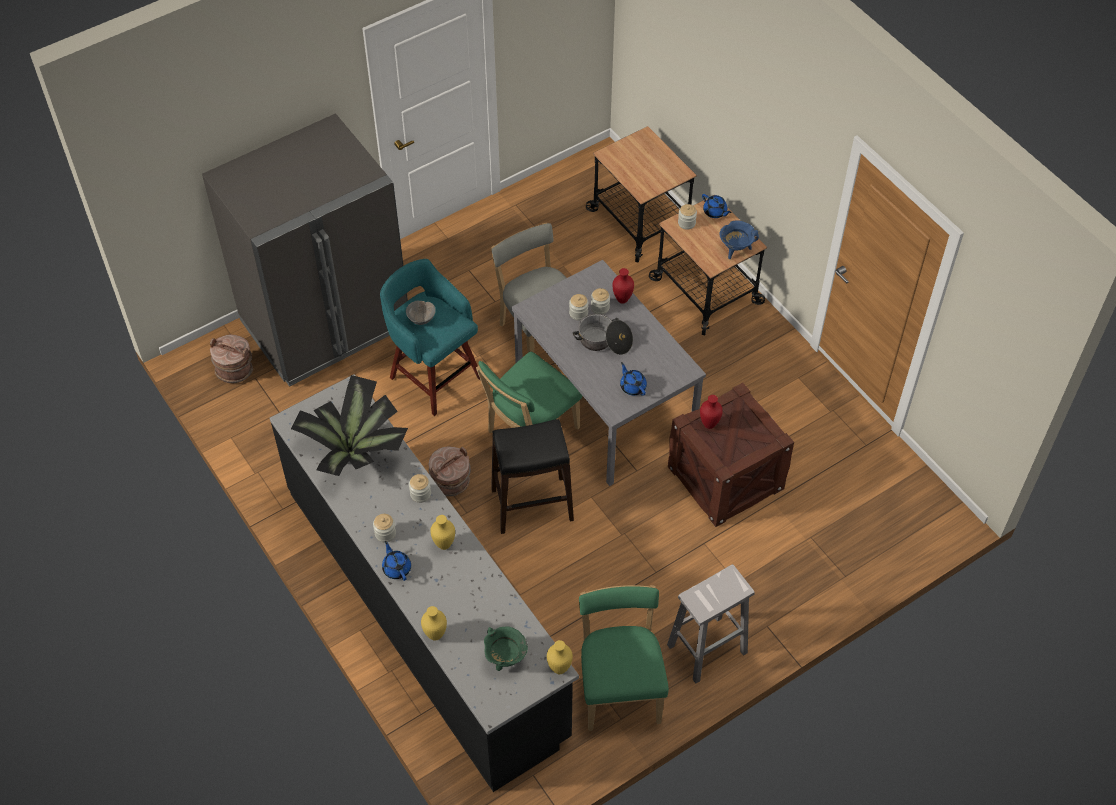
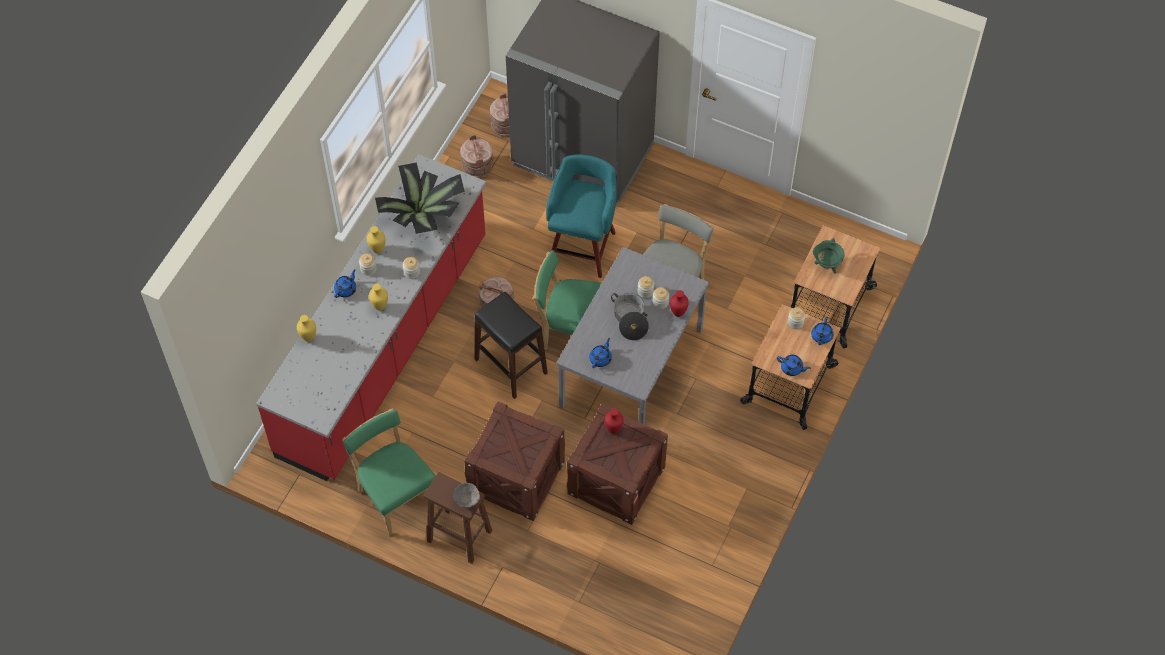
camera: 60 degrees right, 5 degrees up
(265, 419) = (477, 167): none -> brown bucket
(421, 319) = (578, 199): grey bowl -> grey bowl (467, 500)
(426, 611) = (385, 346): black counter -> red counter
(505, 658) = (314, 386): green cooking pot -> green cooking pot (826, 264)
(559, 670) = (324, 422): yellow vase -> yellow vase (377, 250)
(619, 688) = (395, 495): green chair -> green chair turned 90 degrees counterclockwise
(669, 563) = (516, 477): none -> crate
(708, 648) = (460, 536): white stool -> brown stool
(736, 249) = (792, 368): blue cooking pot -> blue teapot

